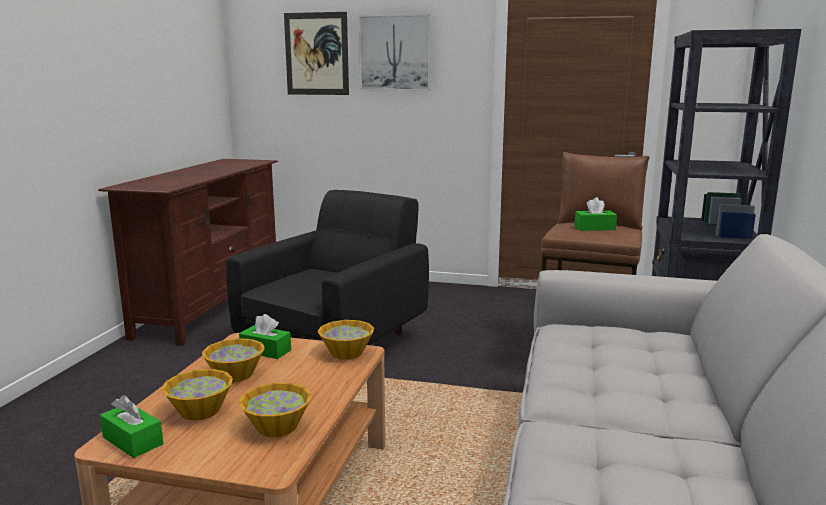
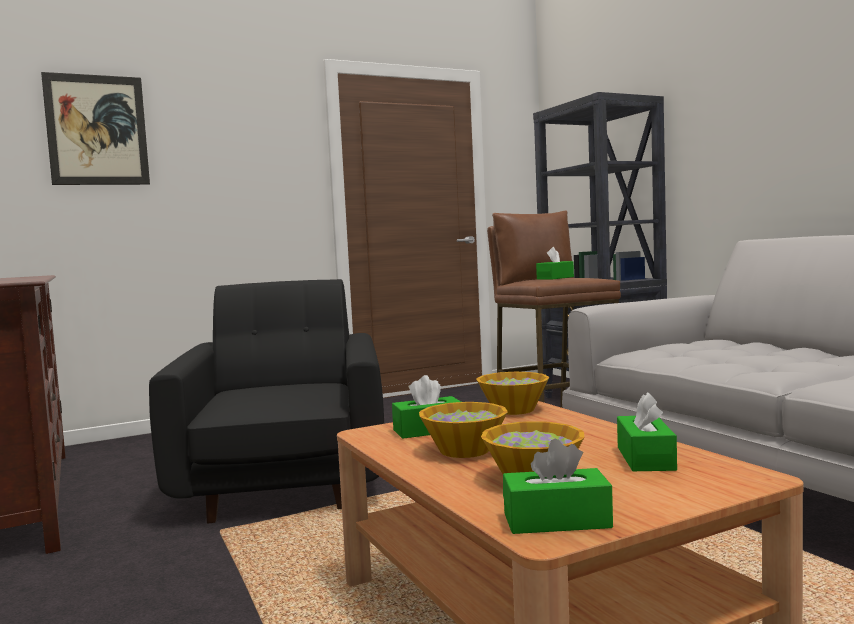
camera: 40 degrees left, 10 degrees down
(277, 426) = (645, 458): bowl -> green tissue box
(395, 53) = (211, 133): picture -> none

